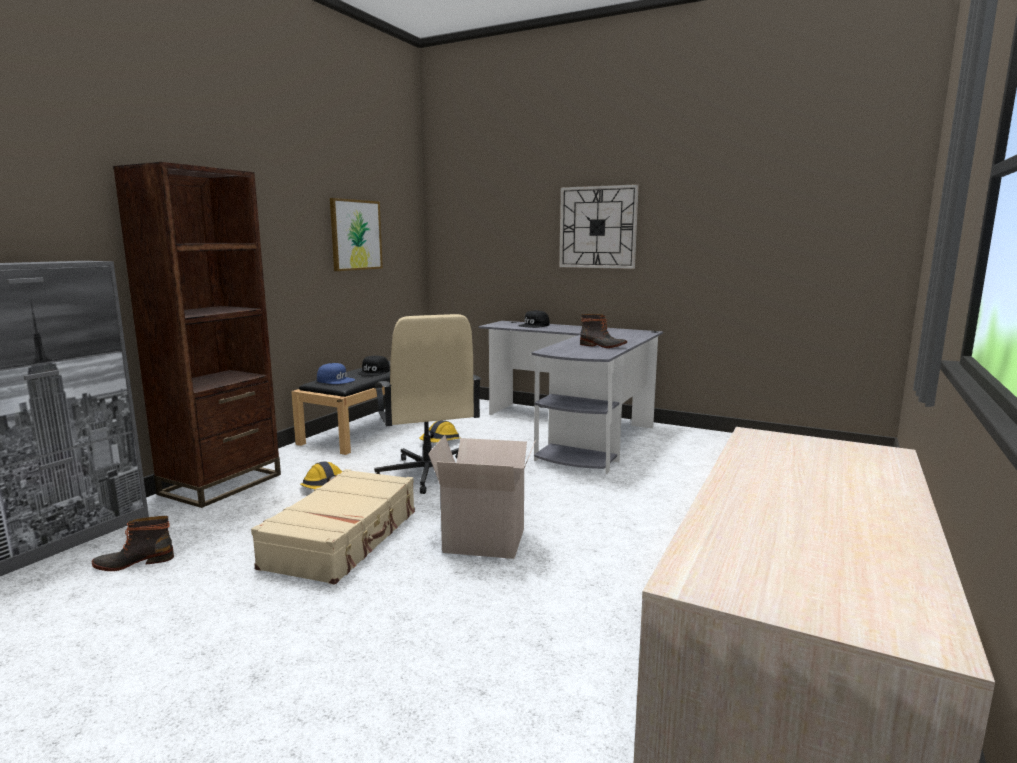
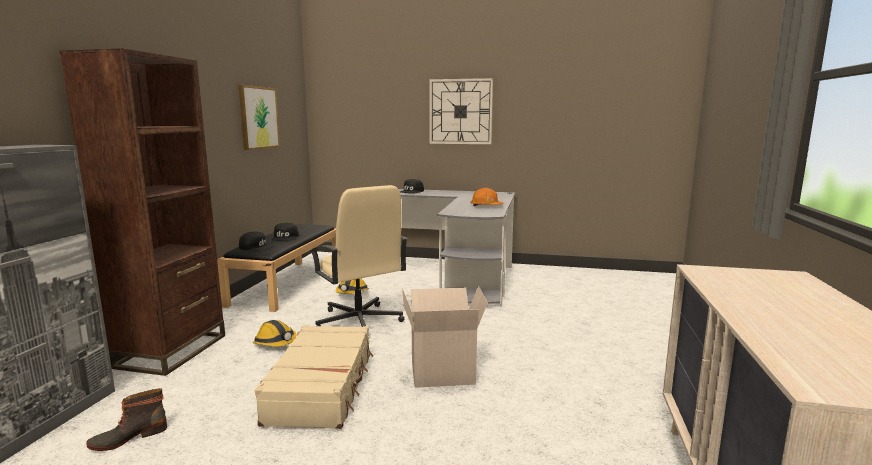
camera: 15 degrees left, 0 degrees up
(336, 380) = (256, 246): blue cap -> black cap
(602, 346) = (486, 206): boot -> orange hard hat

